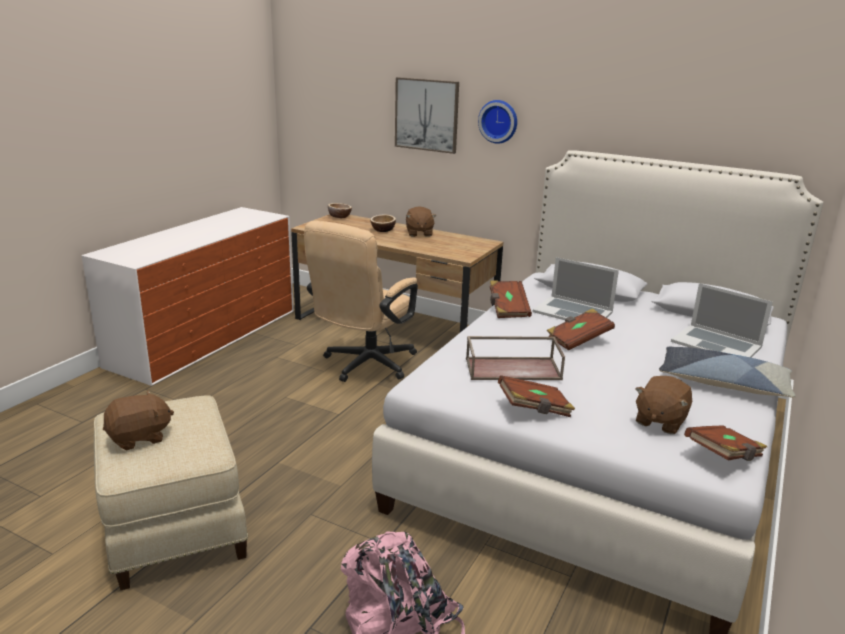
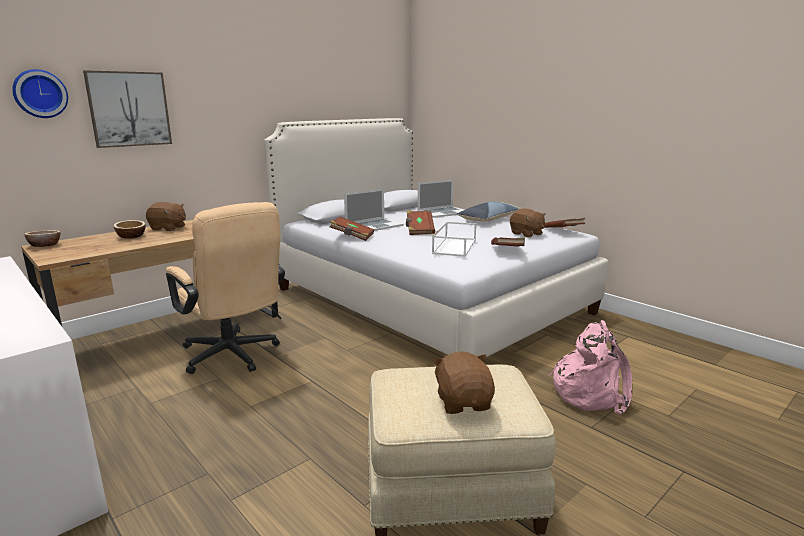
camera: 70 degrees left, 5 degrees down
(499, 121) = (208, 107): wall clock -> wall clock (40, 94)
(513, 368) = (454, 246): brown tray -> white tray

